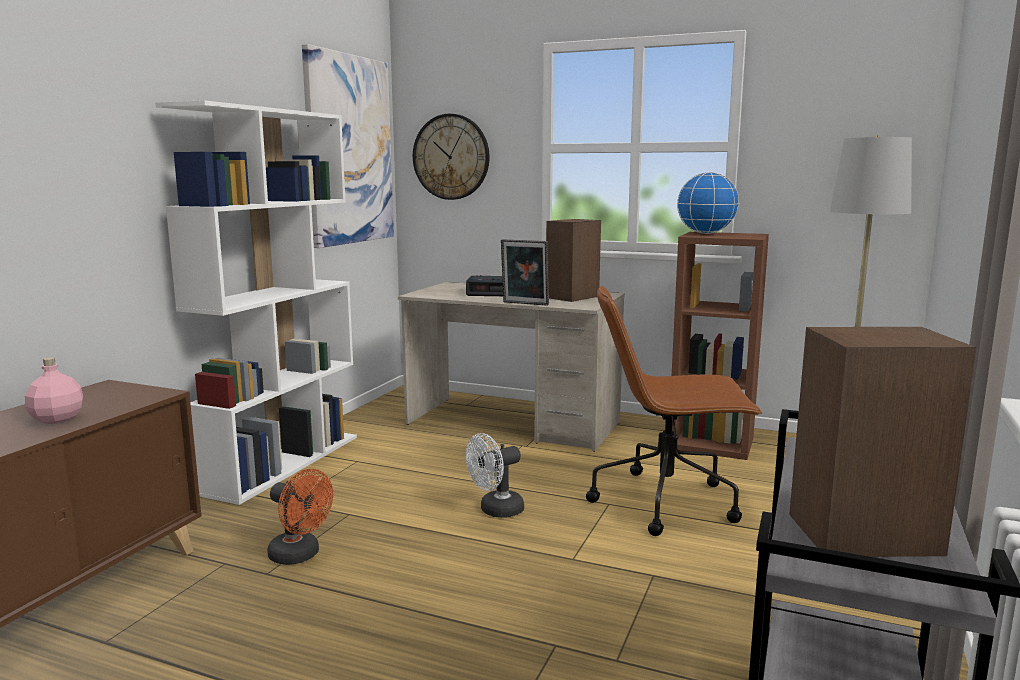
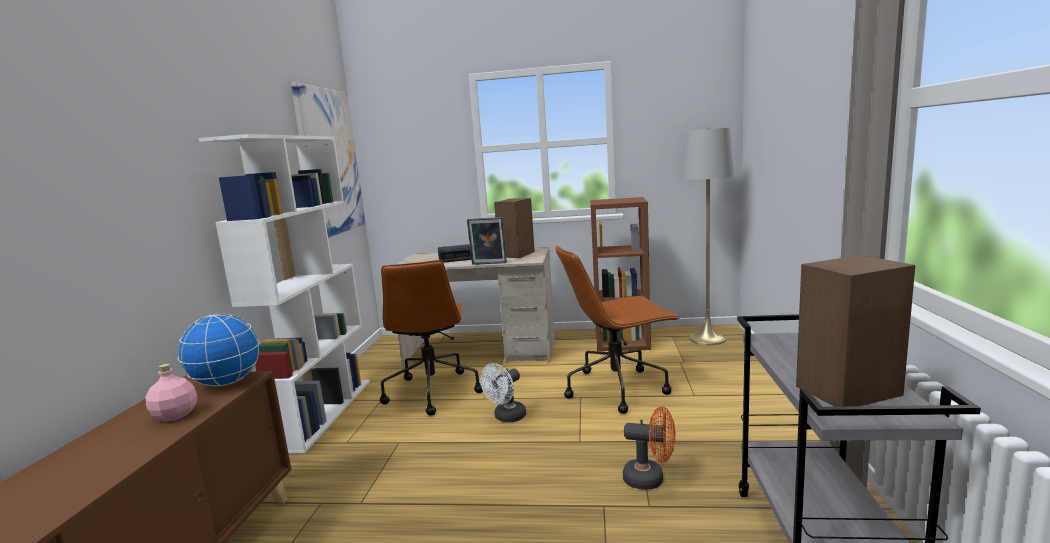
camera: 15 degrees left, 0 degrees up
(300, 556) = (379, 483): orange fan -> orange fan (650, 479)
(423, 462) = (432, 391): none -> brown office chair
(451, 157) = (404, 160): wall clock -> none
(706, 233) = (604, 200): globe -> globe (227, 383)

